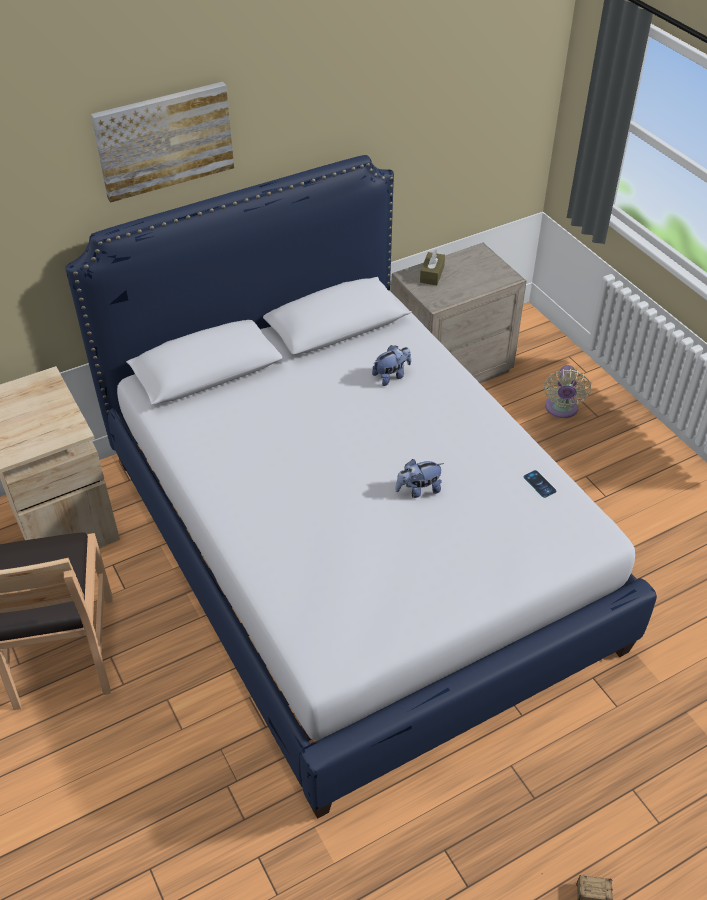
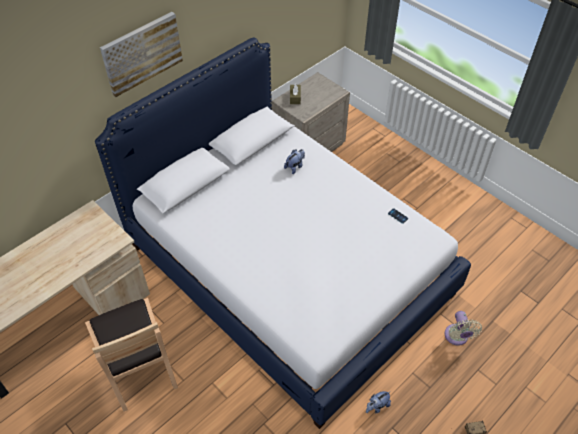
camera: 15 degrees left, 5 degrees up
(418, 490) = (333, 233): plush toy -> plush toy (377, 406)
(561, 409) = (378, 161): beige fan -> beige fan (457, 337)

